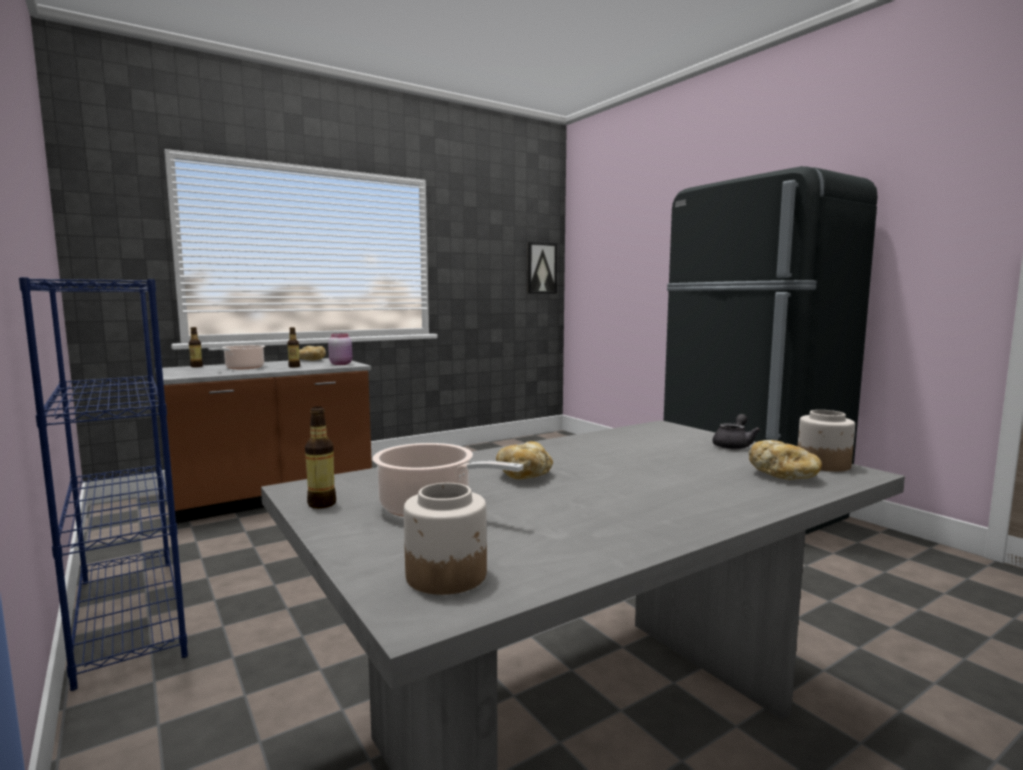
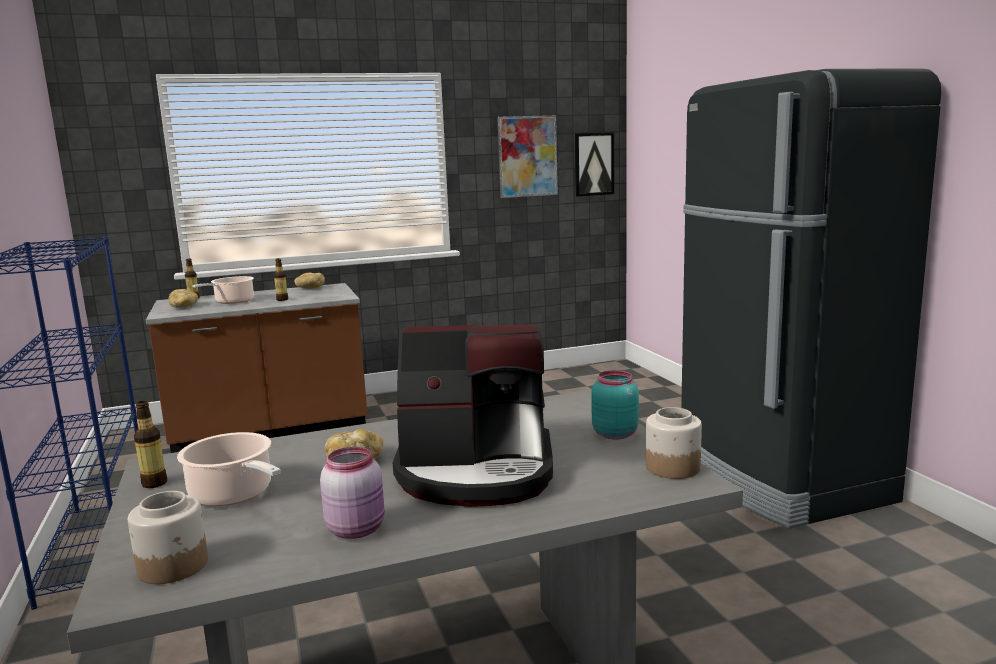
camera: 15 degrees right, 5 degrees up
(341, 364) = (332, 295): pink jar -> pink jar (357, 529)
(492, 257) = (527, 156): none -> picture
(658, 476) = (476, 472): none -> coffee machine
(734, 445) = (614, 433): grey teapot -> turquoise jar
(784, 476) = (606, 481): bread -> bread (183, 306)

